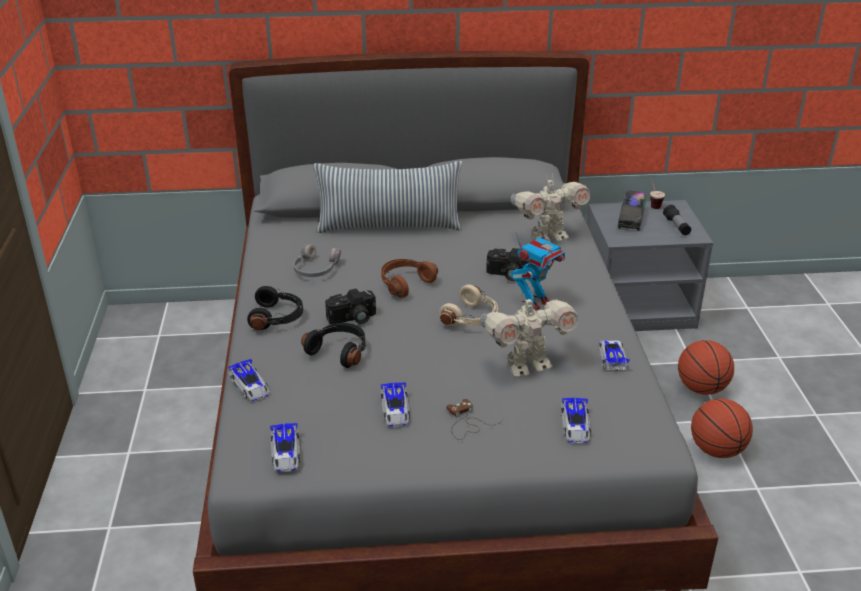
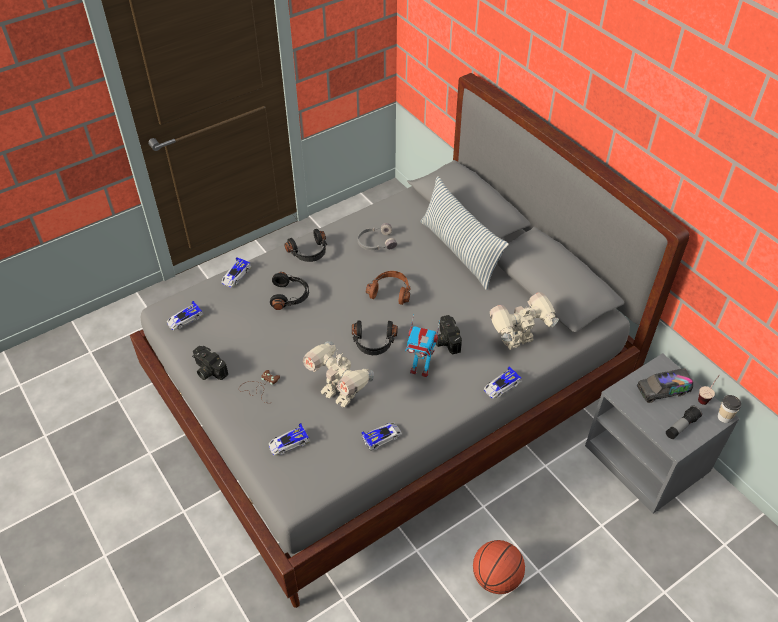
camera: 60 degrees right, 15 degrees up
(352, 319) = (331, 286): camera -> camera (208, 370)
(395, 409) = (251, 348): toy car -> toy car (501, 386)
(472, 318) = (374, 343): beige headphones -> black headphones
(548, 238) = (518, 342): toy robot -> toy robot turned 120 degrees clockwise
(679, 205) = (724, 417): none -> cup
(701, 388) = (568, 543): basketball -> none

